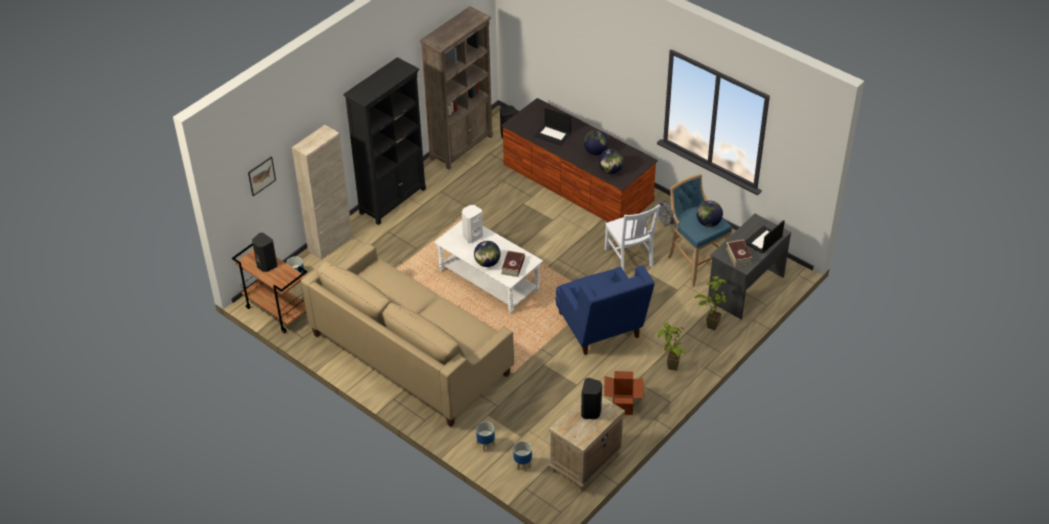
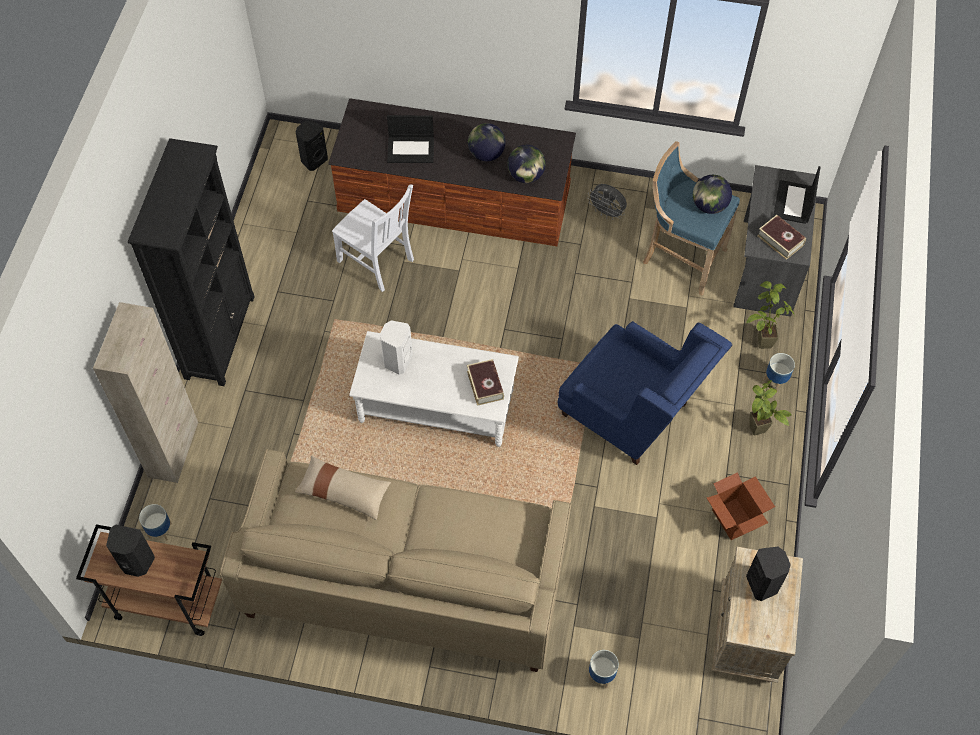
camera: 30 degrees left, 15 degrees up
(261, 176) = (68, 437): picture -> none
(396, 281) = (344, 491): none -> beige pillow
(462, 147) = (262, 207): brown bookcase -> none
(487, 263) = (447, 396): globe -> none
(522, 464) = (669, 681): planter -> planter (776, 380)
(629, 258) = (596, 287): white chair -> white chair (377, 262)

